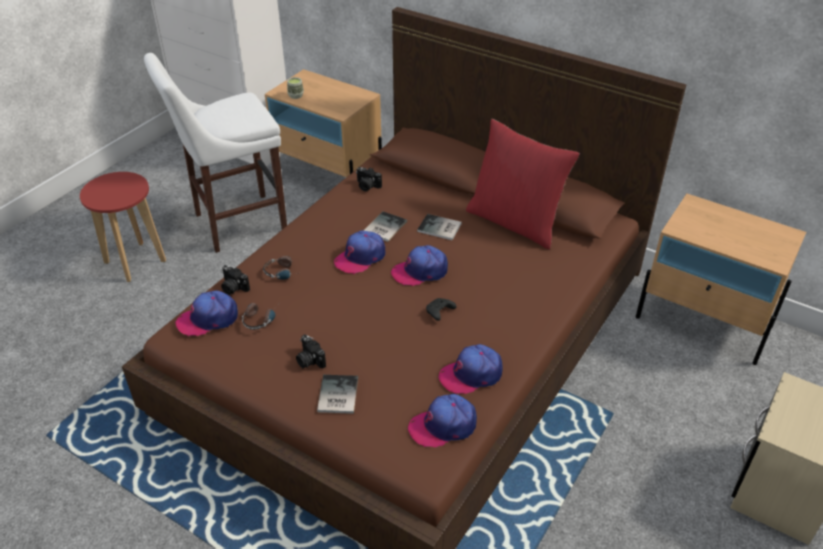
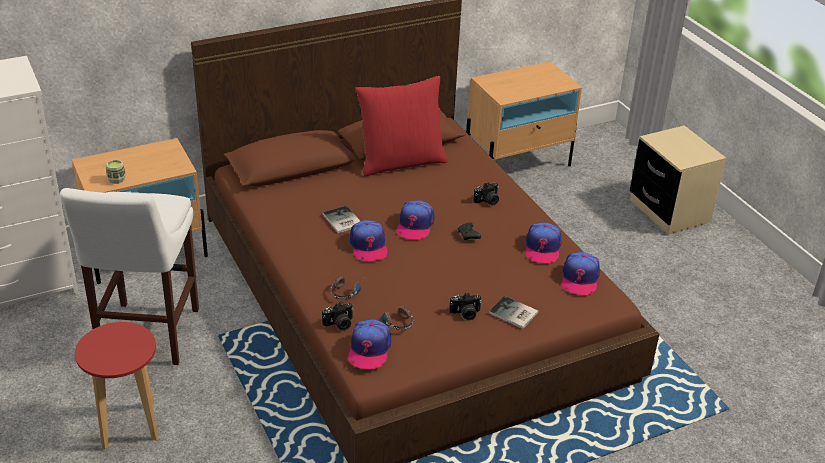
camera: 60 degrees left, 5 degrees down
(367, 186) = (275, 208): camera -> camera (487, 201)
(440, 228) = (372, 196): book -> none

